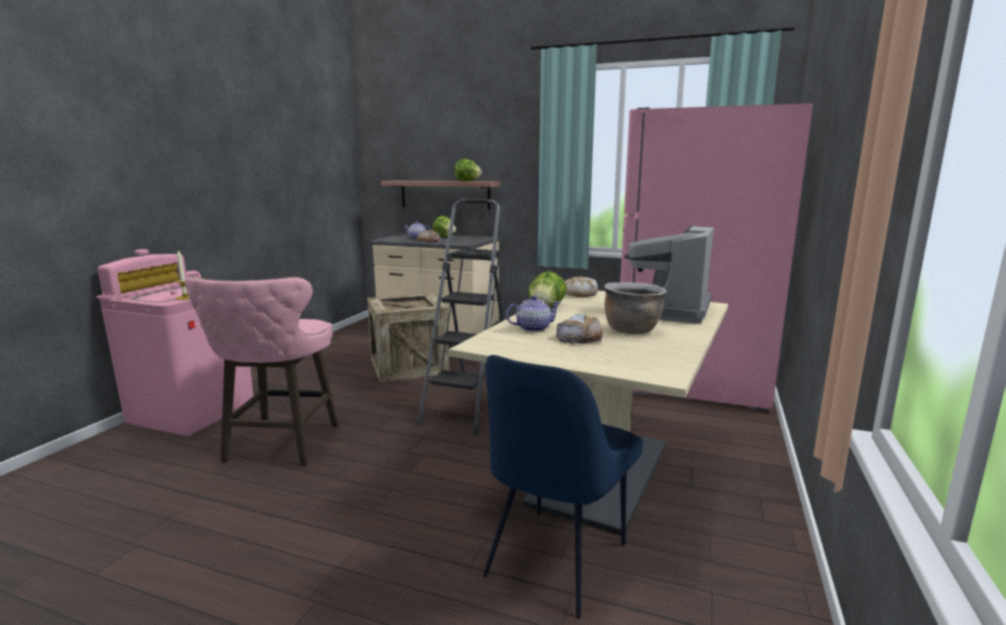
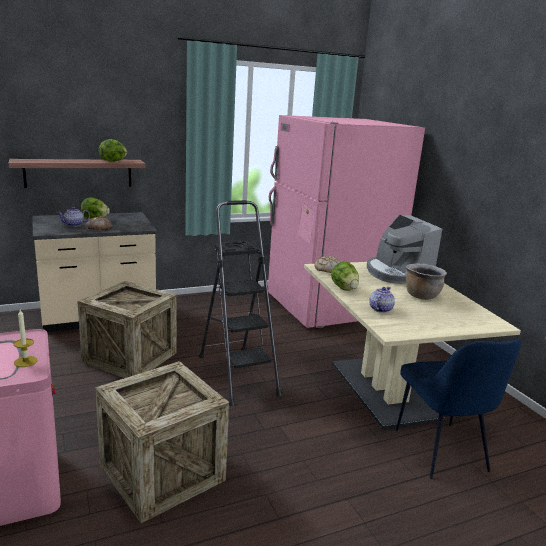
camera: 45 degrees left, 5 degrees up
(280, 445) = (162, 473): pink stool -> crate
(579, 338) = (415, 309): bread -> none

